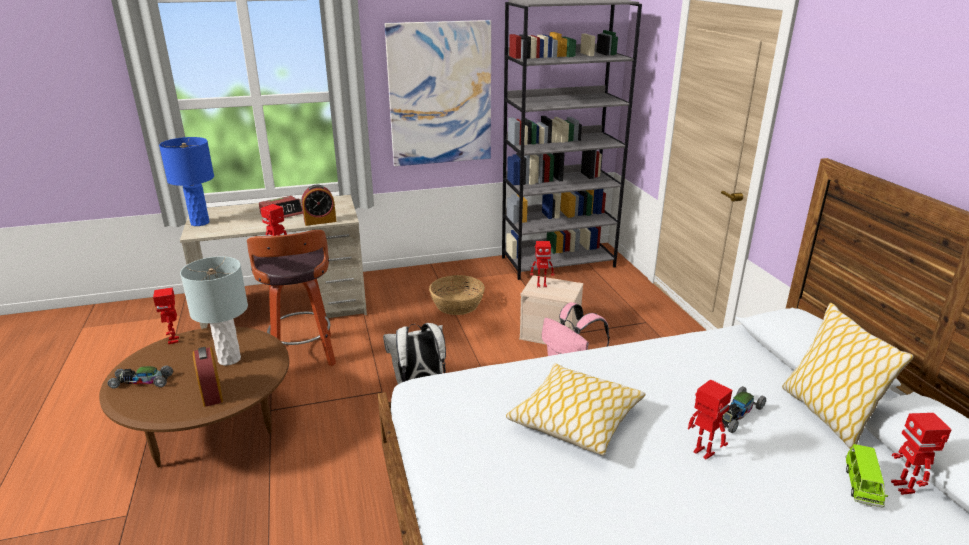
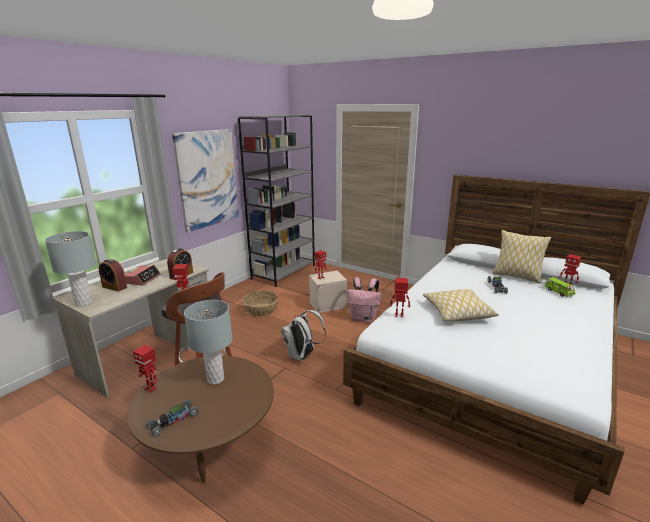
camera: 40 degrees left, 5 degrees down
(199, 223) = (83, 303): blue table lamp -> grey table lamp
(211, 393) = (238, 400): alarm clock -> alarm clock (114, 287)
(702, 453) = (510, 303): toy robot -> toy robot (399, 315)

